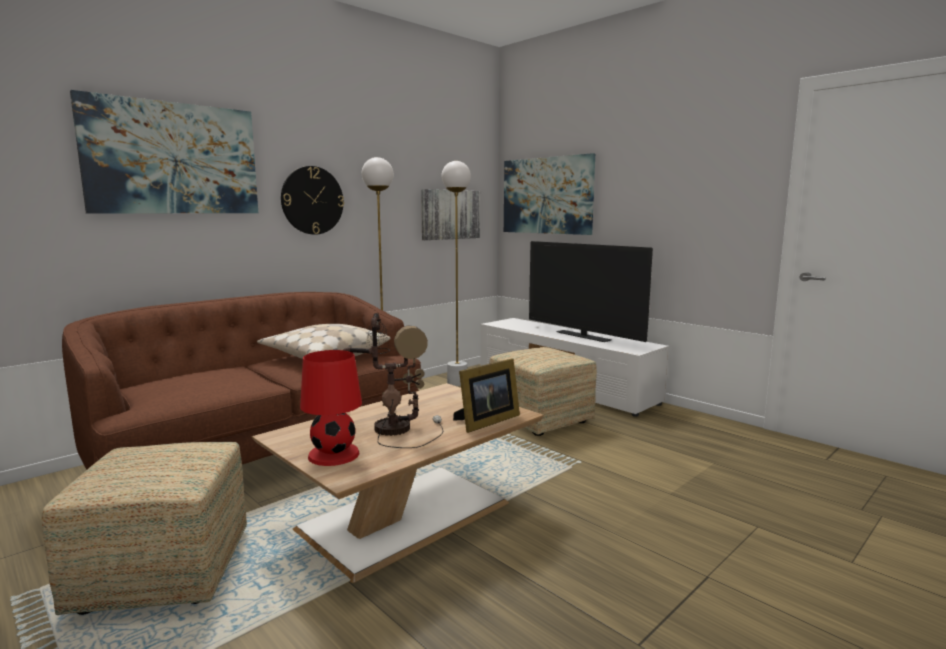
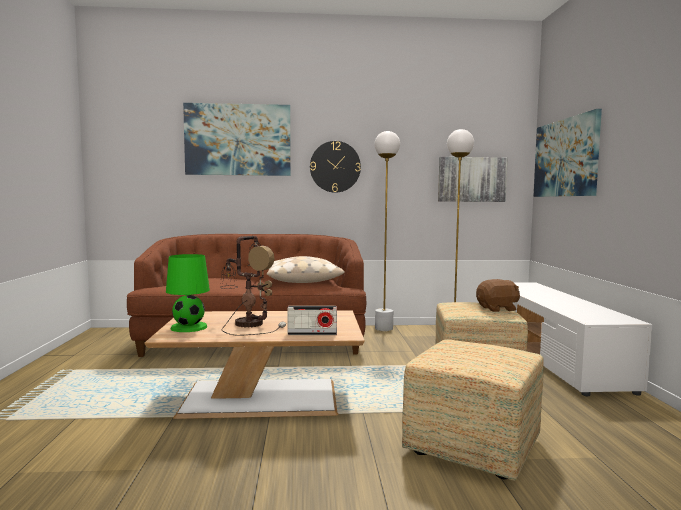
camera: 40 degrees right, 5 degrees down
(164, 574) = (116, 381): ottoman -> ottoman (473, 447)
(334, 455) = (189, 327): red table lamp -> green table lamp
(485, 421) = (312, 334): picture frame -> radio
(558, 353) = (497, 309): none -> brown plush toy
(583, 336) = (566, 303): television -> none

